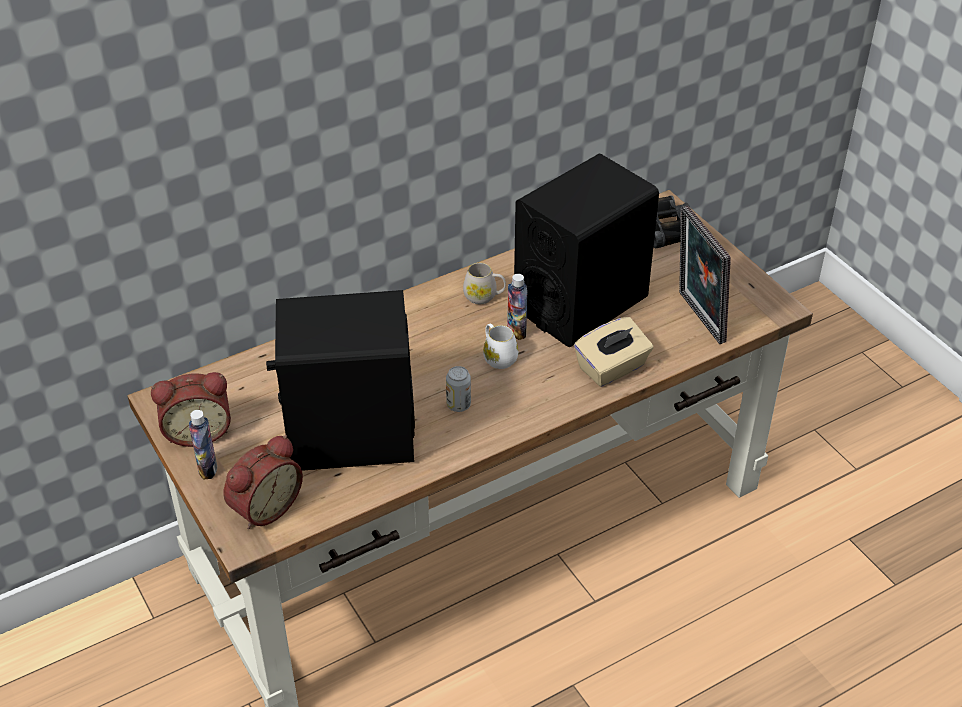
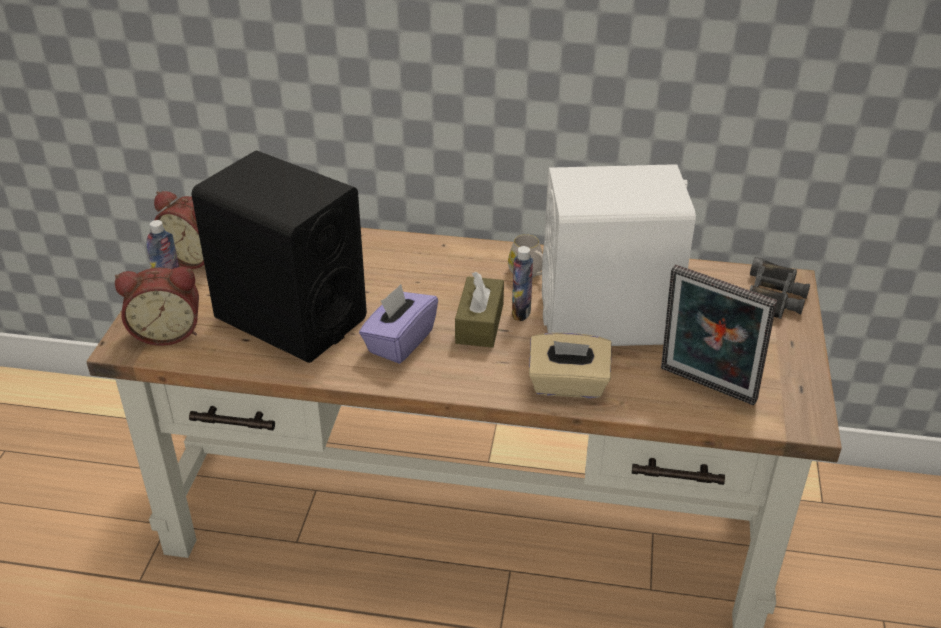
camera: 40 degrees right, 5 degrees down
(458, 405) = (399, 342): can -> purple tissue box
(498, 357) = (479, 323): white mug -> brown tissue box
(581, 303) = (607, 319): black speaker -> white speaker
(697, 318) = (705, 388): picture frame -> picture frame turned 75 degrees counterclockwise

